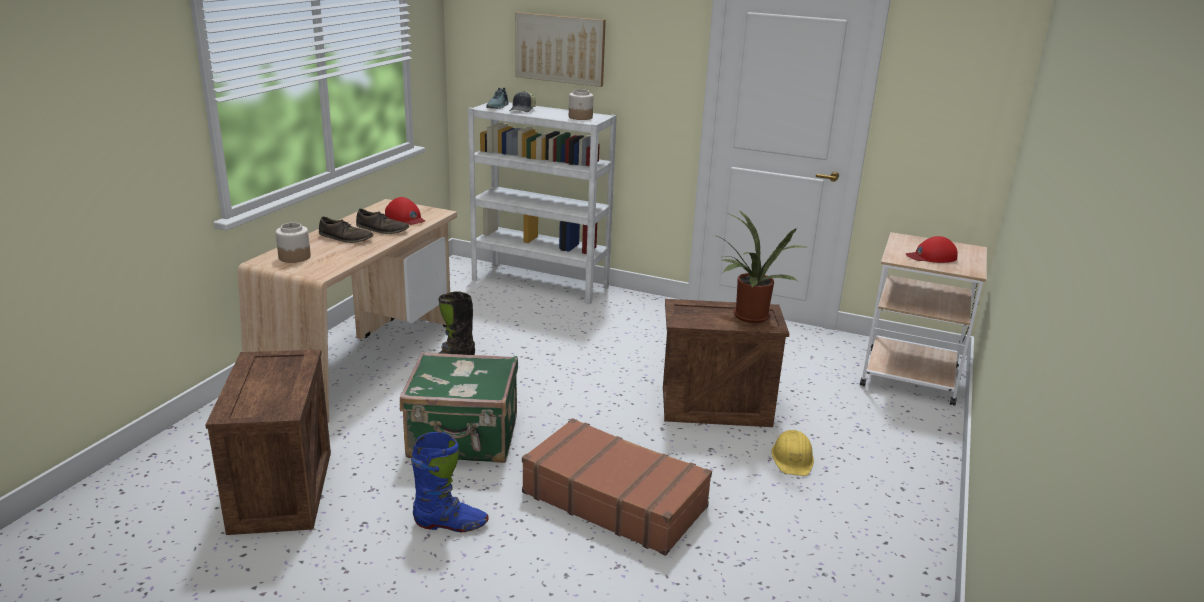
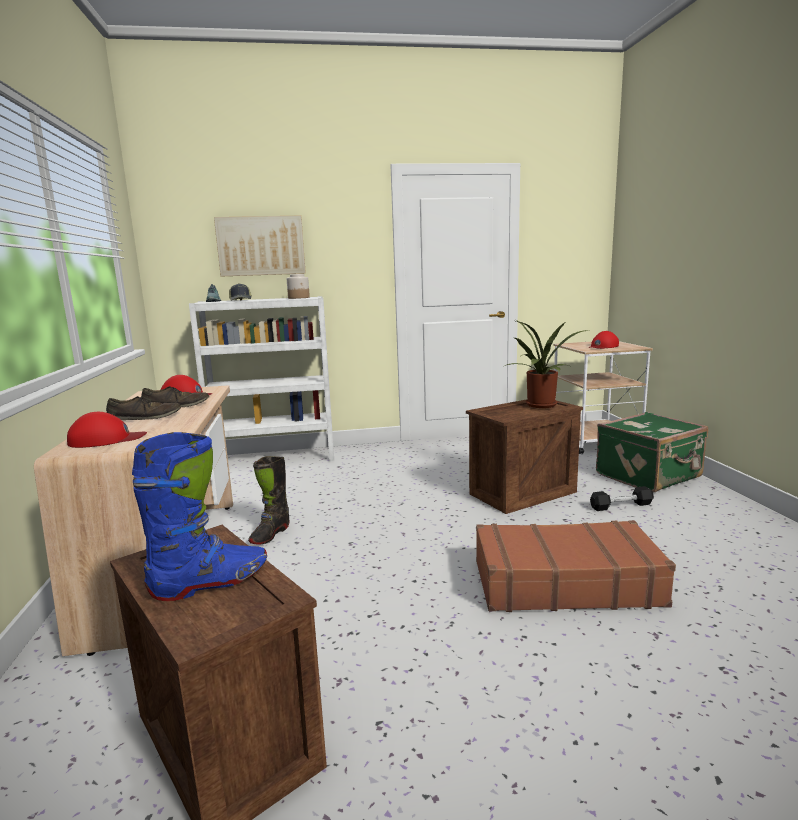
camera: 30 degrees left, 10 degrees down
(294, 257) = (106, 439): jar -> red cap
(450, 524) = (470, 674): blue boot -> blue boot (211, 583)
(464, 439) = (369, 589): green suitcase -> green suitcase (649, 476)
(792, 459) = (621, 506): yellow hard hat -> black dumbbell

